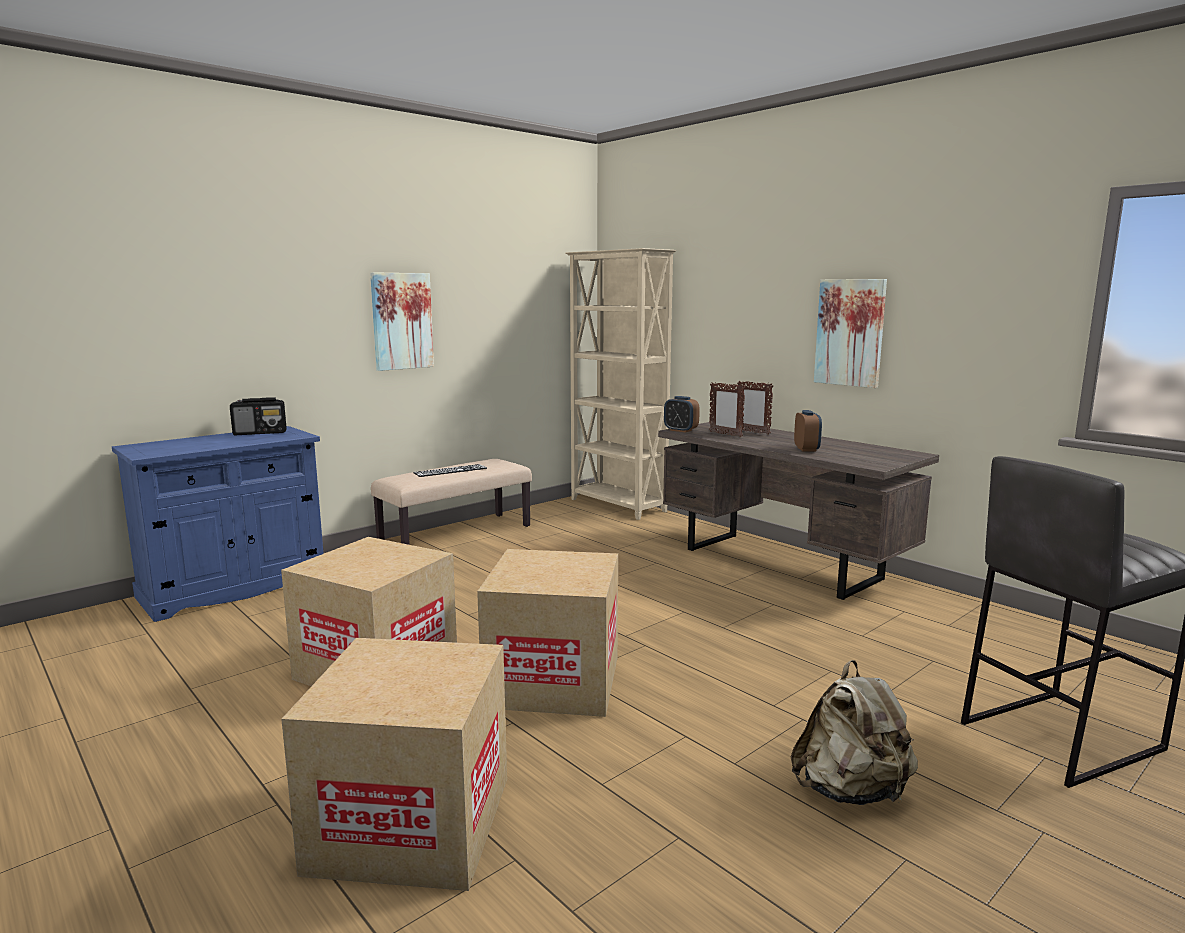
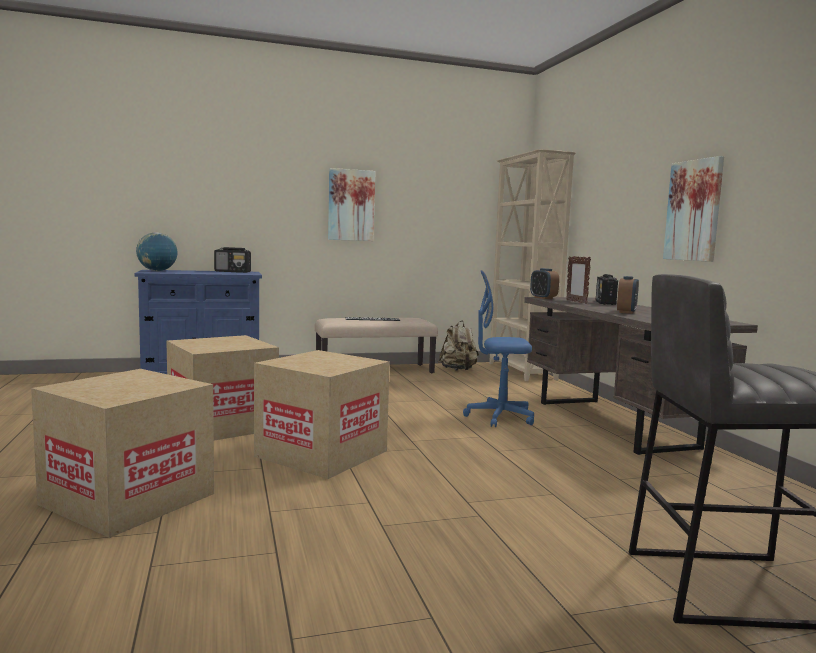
camera: 25 degrees right, 5 degrees down
(151, 448) = (157, 271): none -> globe
(672, 579) = (499, 417): none -> blue office chair
(752, 432) = (605, 303): picture frame -> radio
(851, 791) = (450, 566): beige backpack -> beige backpack (458, 370)

